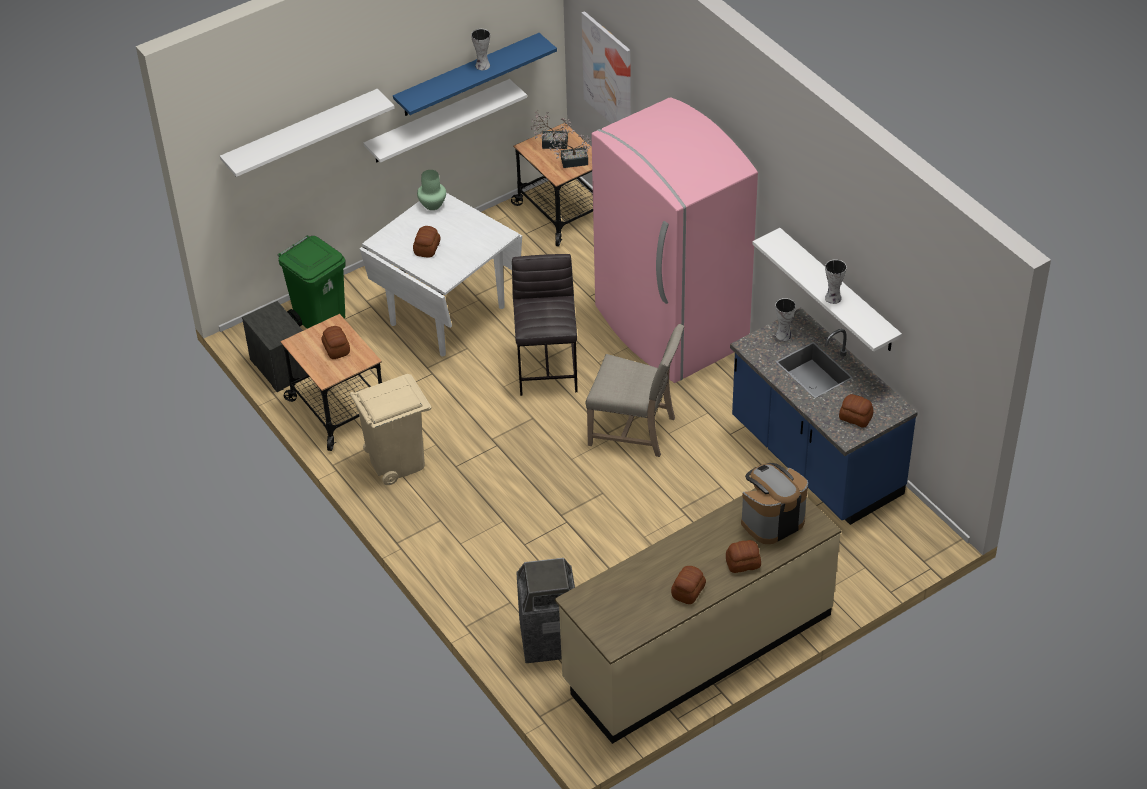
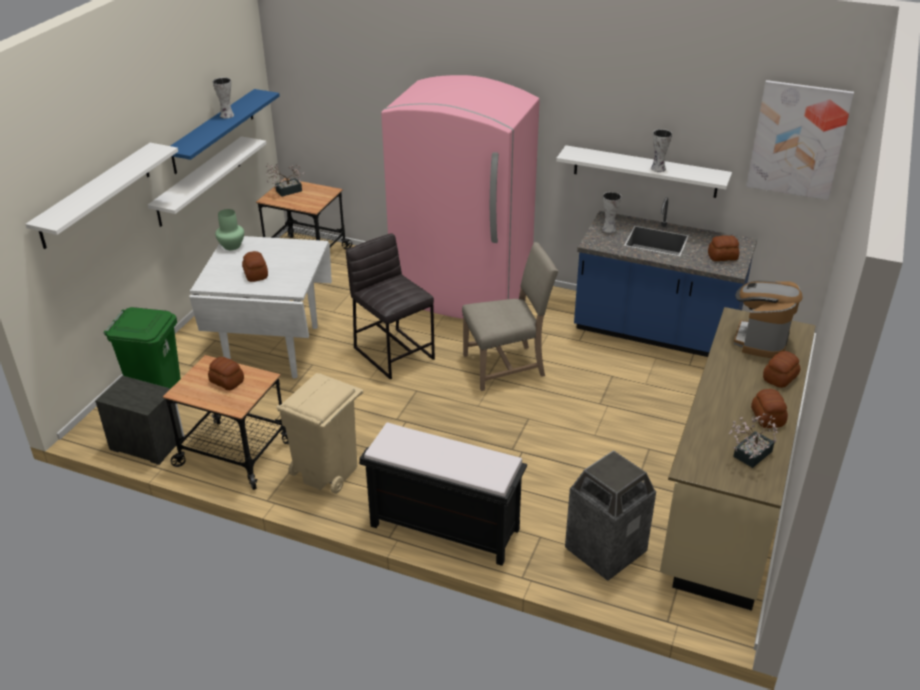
camera: 35 degrees left, 10 degrees down
(443, 556) = (443, 528): none -> black bench
(570, 161) = (313, 197): potted plant -> potted plant (749, 456)
(608, 74) = (330, 103): picture -> picture (798, 140)

